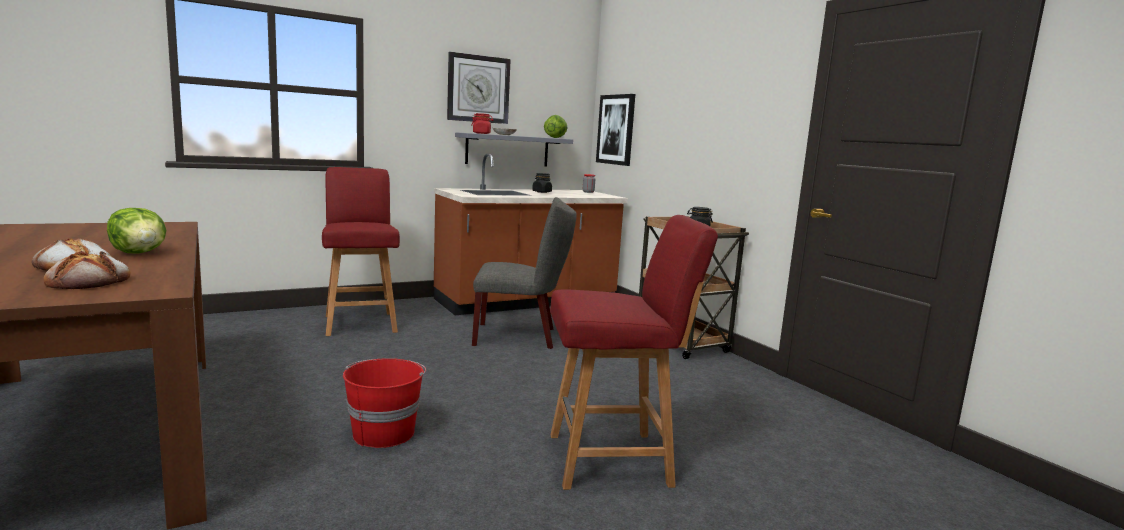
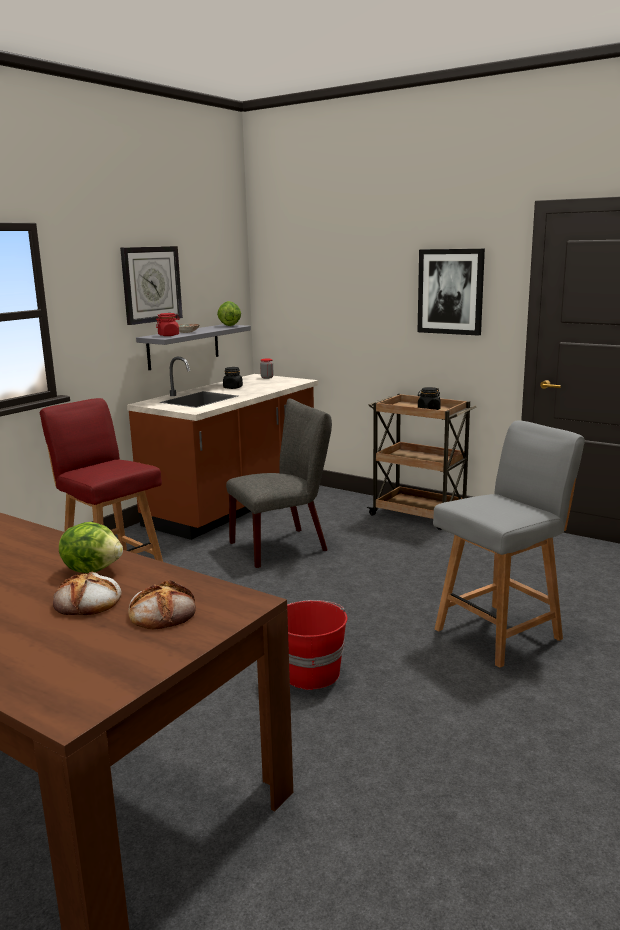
camera: 25 degrees left, 5 degrees up
(612, 459) = (500, 633): red chair -> grey chair
(616, 129) = (287, 309): picture -> picture (450, 291)

